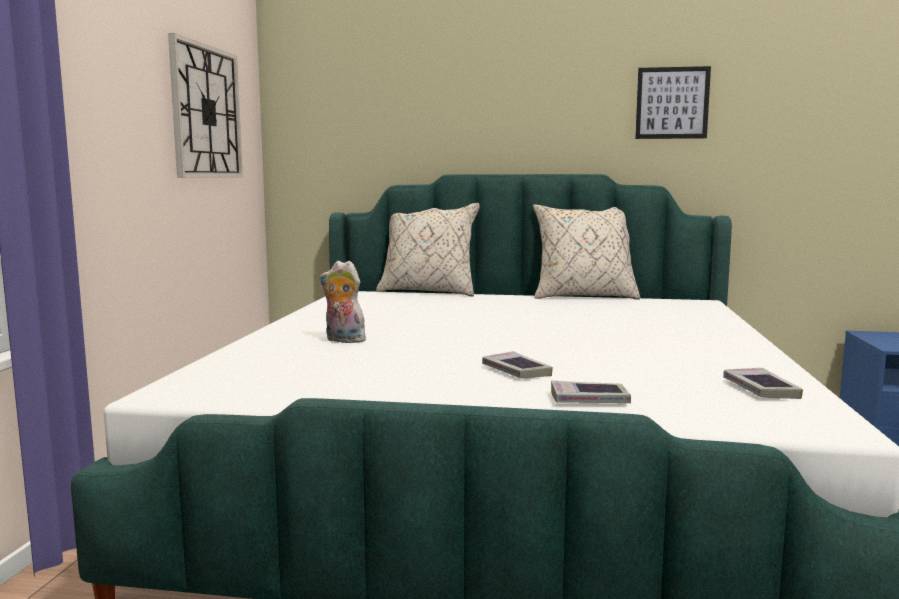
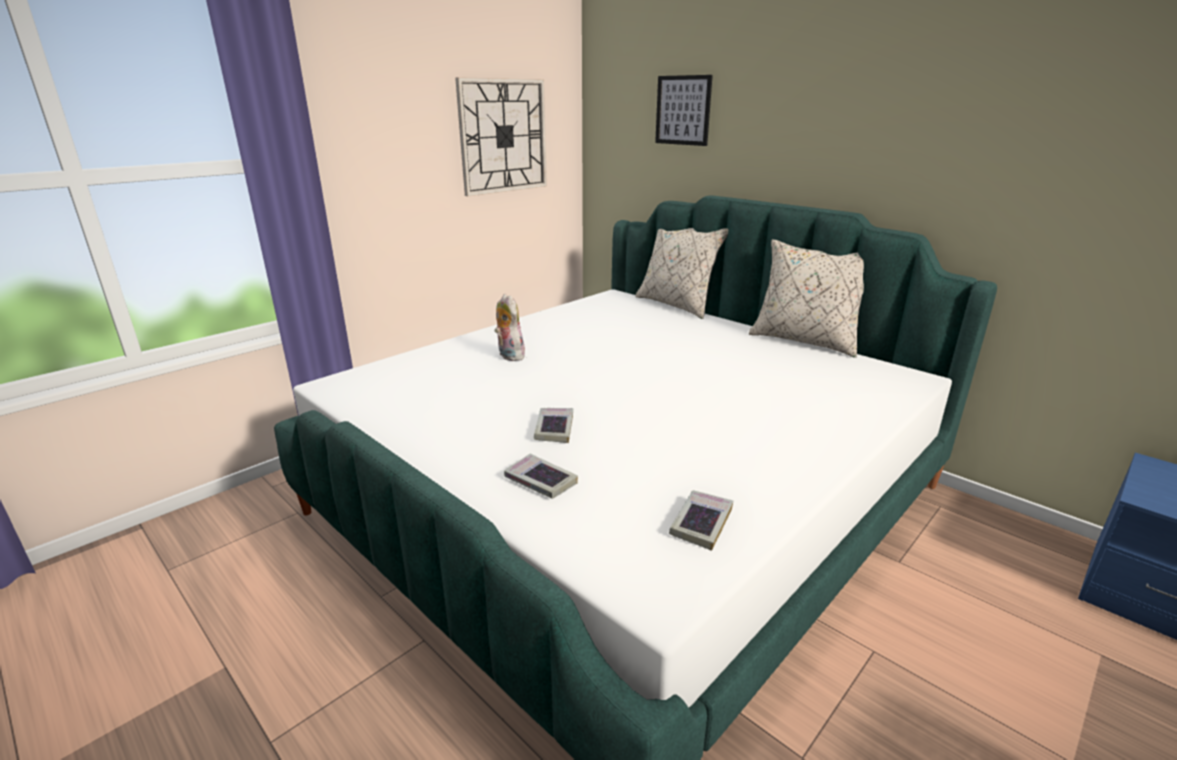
camera: 35 degrees right, 15 degrees up
(672, 103) = (958, 133): picture -> picture (683, 110)

